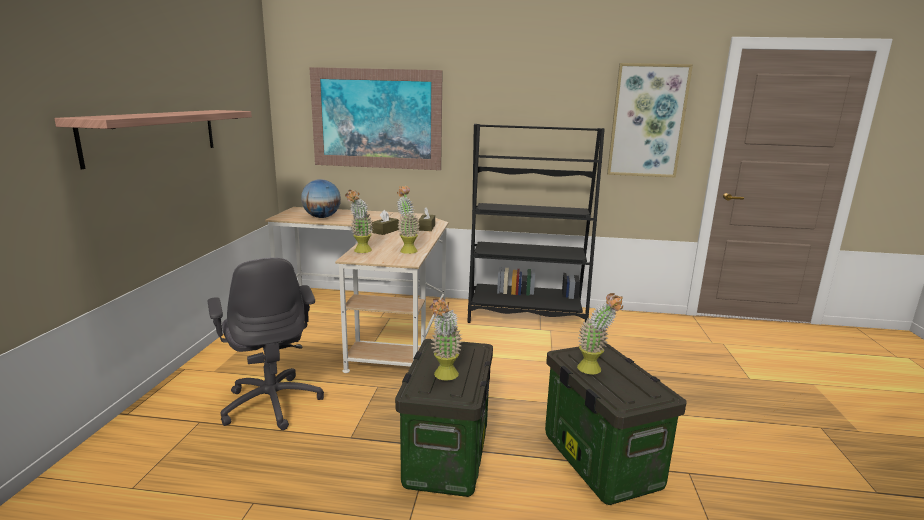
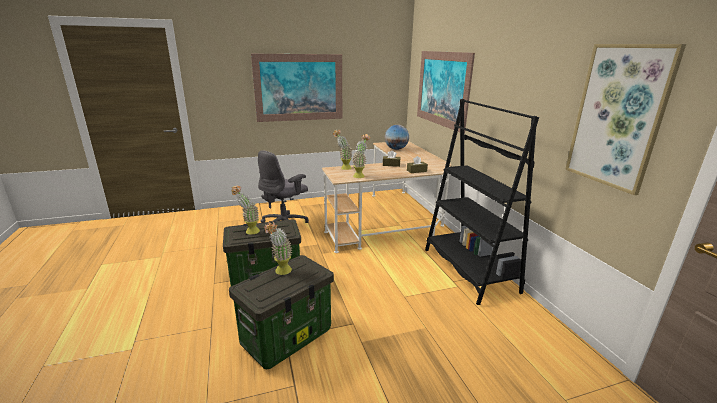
camera: 65 degrees right, 5 degrees up
(154, 135) = (299, 88): shelf -> picture

